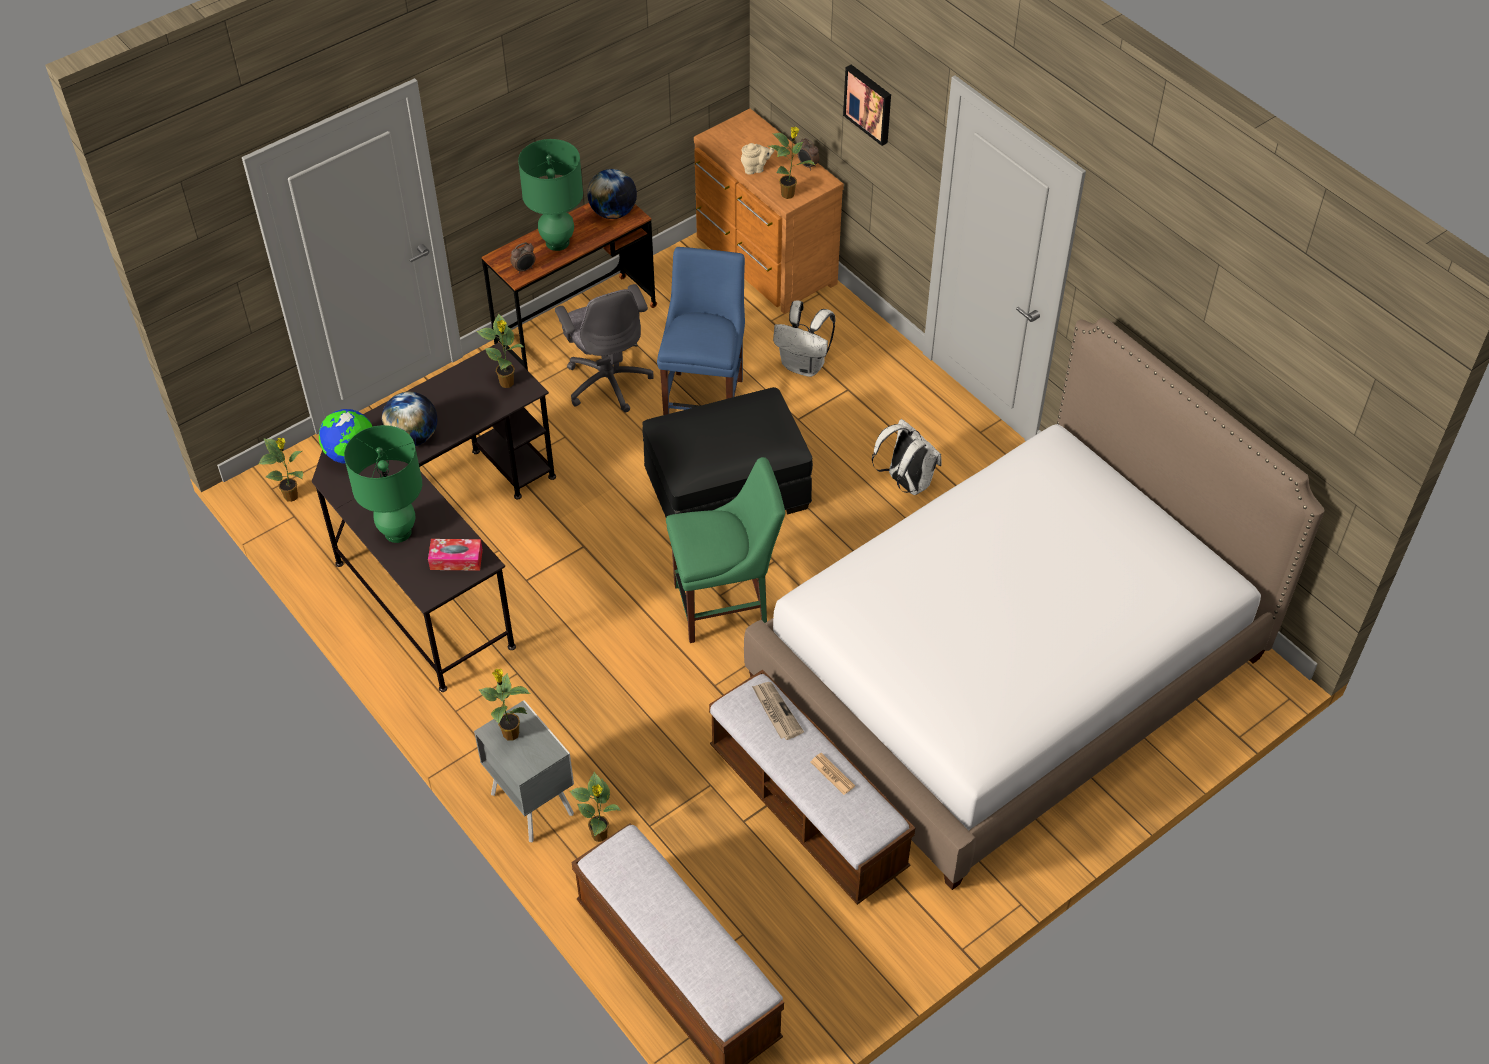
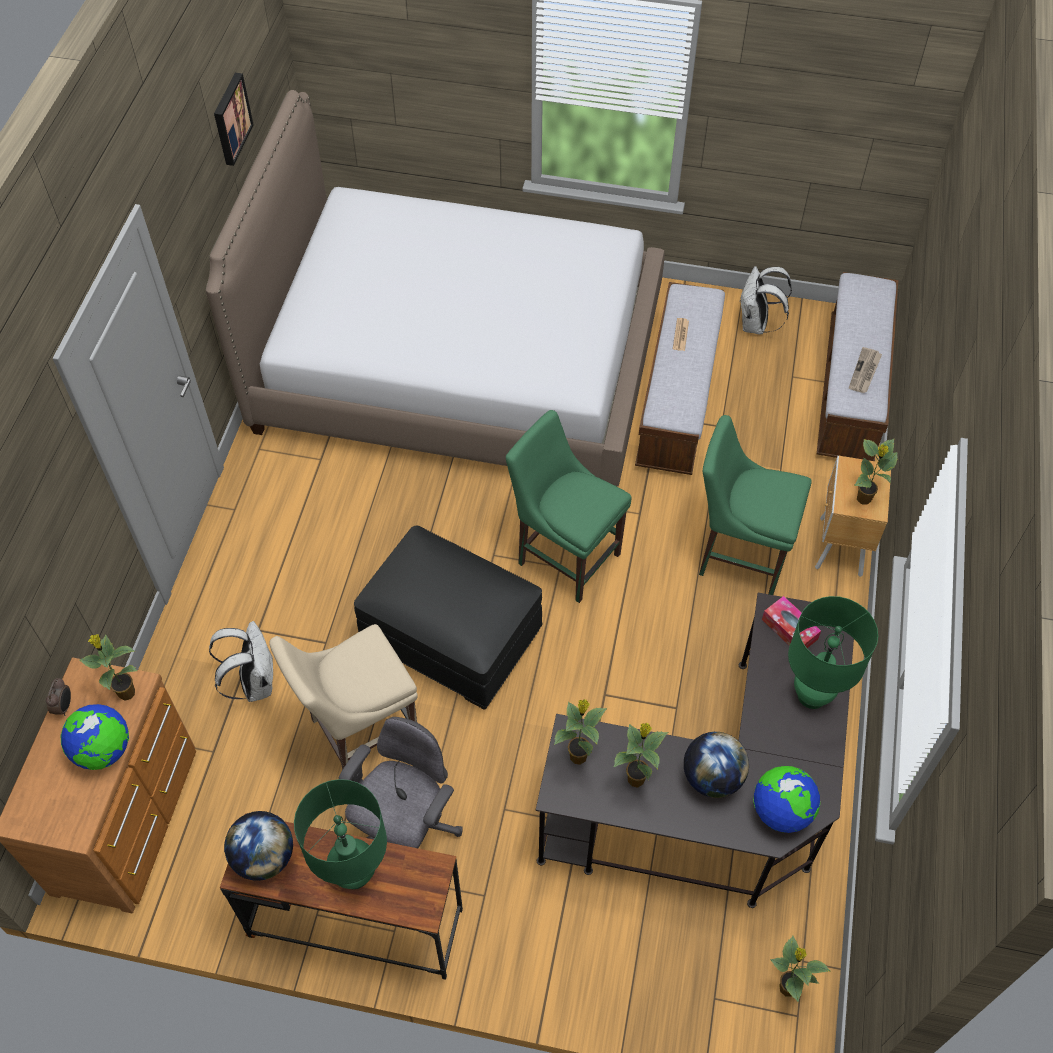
camera: 130 degrees left, 5 degrees up
(524, 269) = (420, 871): alarm clock -> none
(532, 802) = (839, 548): grey nightstand -> brown nightstand
(600, 835) = (816, 492): potted plant -> potted plant (636, 778)
(604, 724) = (738, 554): none -> green chair
(705, 397) = (359, 731): blue chair -> beige chair
(755, 168) = (103, 750): beige teapot -> globe
(776, 711) = (667, 391): newspaper -> newspaper (865, 372)
(869, 103) = (38, 550): picture -> picture (230, 118)
(906, 482) = (334, 523): white backpack -> white backpack (756, 325)

